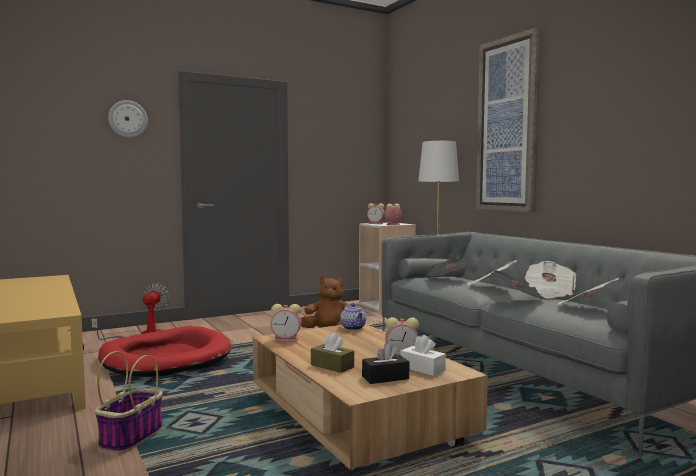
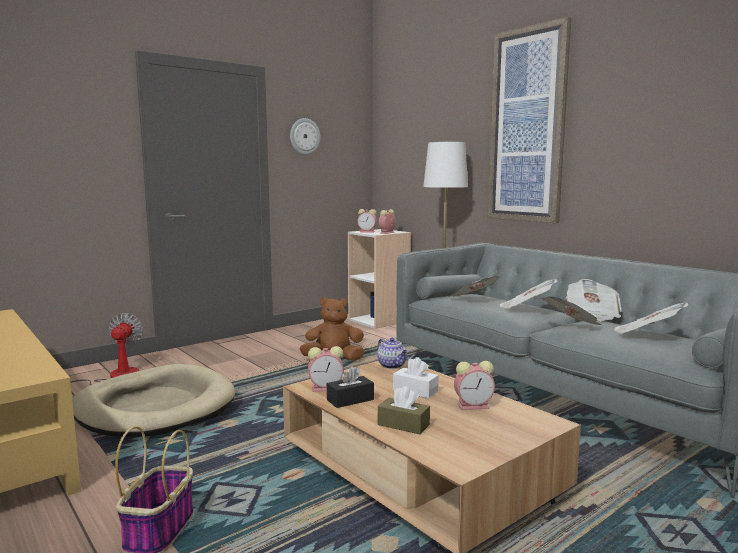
camera: 10 degrees left, 5 degrees up
(128, 119) = (75, 110): wall clock -> wall clock (304, 136)
(165, 358) = (155, 407): red dog bed -> beige dog bed
(385, 378) = (474, 438): black tissue box -> black tissue box (350, 400)
(422, 369) = (506, 421): white tissue box -> white tissue box (415, 390)

